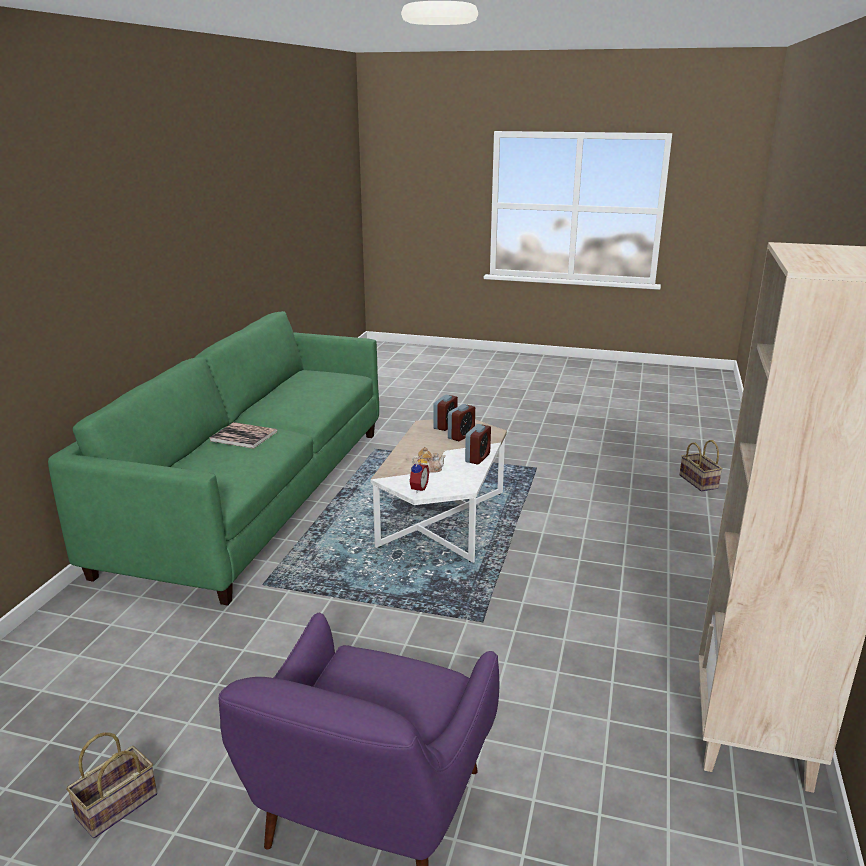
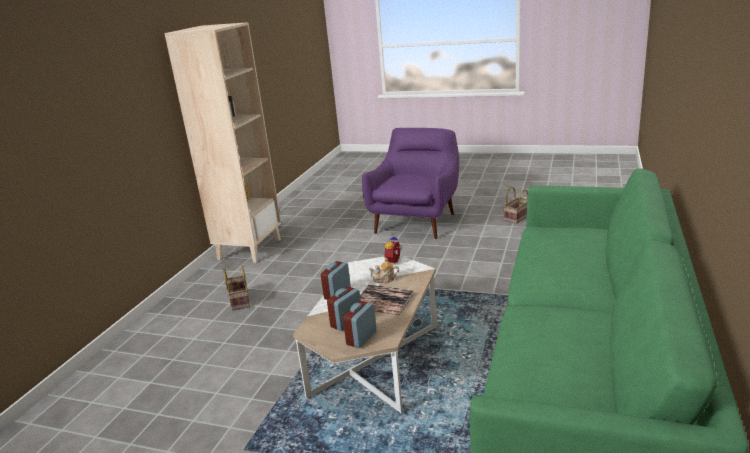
camera: 175 degrees left, 0 degrees up
(243, 436) = (569, 269): book -> book (383, 301)
(699, 482) = (70, 427): basket -> basket (239, 300)

